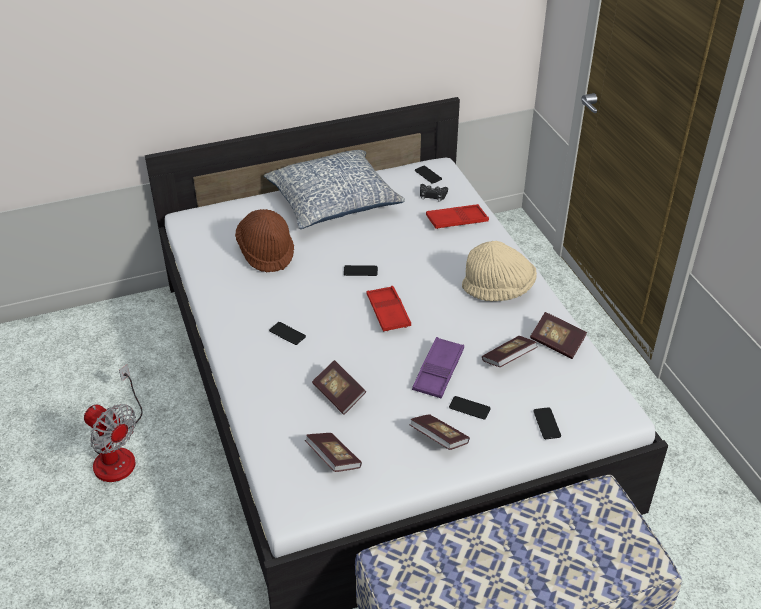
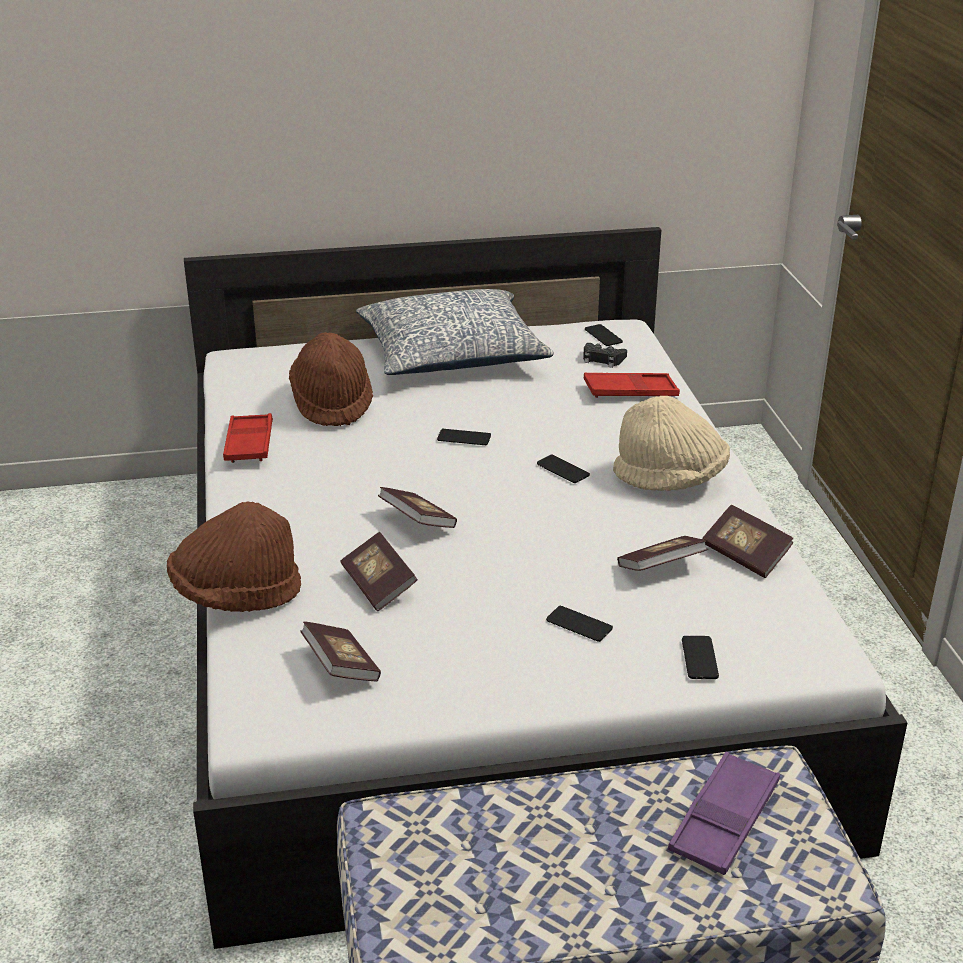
camera: 10 degrees right, 10 degrees down
(118, 452) = (64, 670): fan -> none
(251, 413) = (236, 595): none -> brown hat
(287, 334) = (328, 503): phone -> phone (563, 469)
(388, 312) = (489, 491): red tray -> red tray (249, 444)
(438, 371) = (543, 572): purple tray -> purple tray (724, 820)
(439, 439) = (517, 659): book -> book (417, 522)

